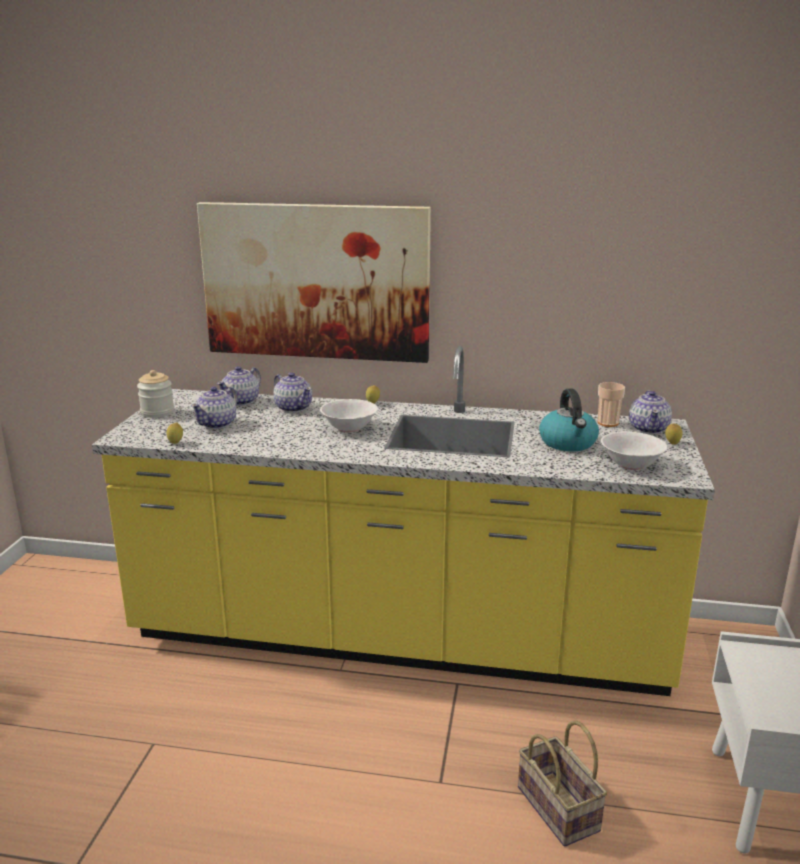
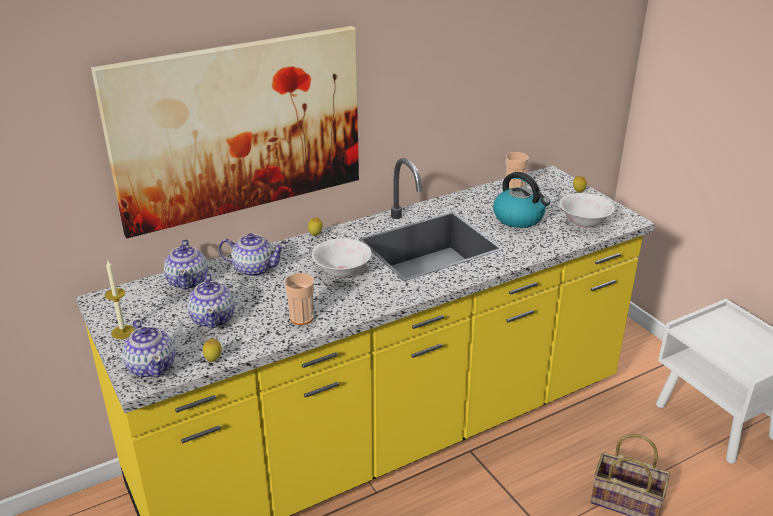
camera: 40 degrees left, 10 degrees up
(157, 412) = (123, 332): jar -> candle
(270, 442) = (301, 318): none -> cup
(648, 429) = (546, 183): teapot -> teapot (152, 367)

